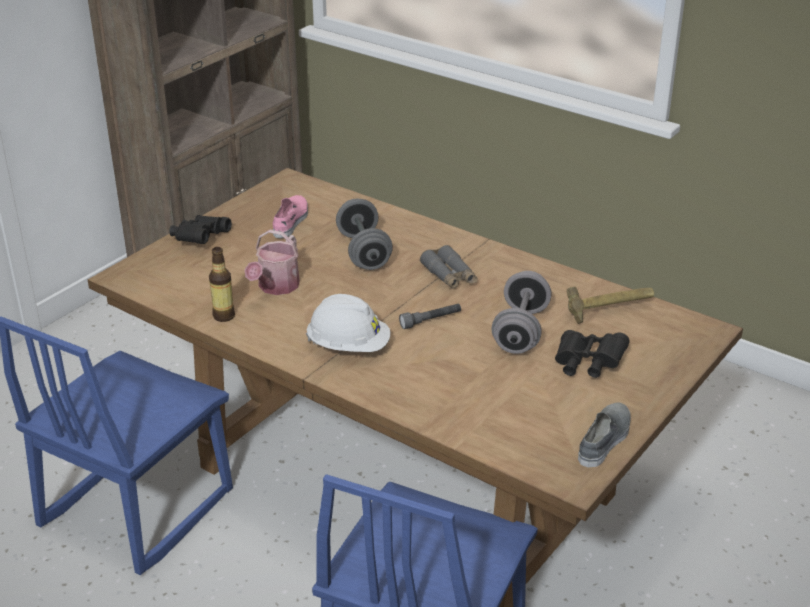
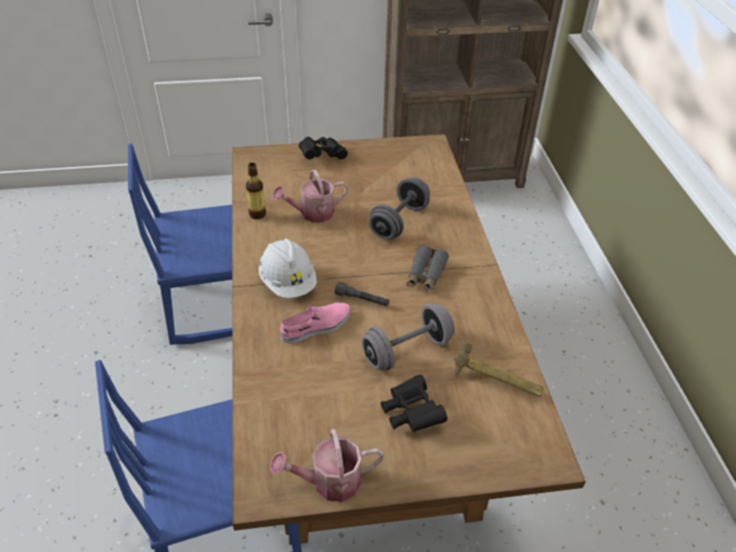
camera: 45 degrees right, 10 degrees up
(291, 221) = (390, 173): pink shoe -> pink shoe (316, 326)
(604, 439) = (329, 481): grey shoe -> watering can

